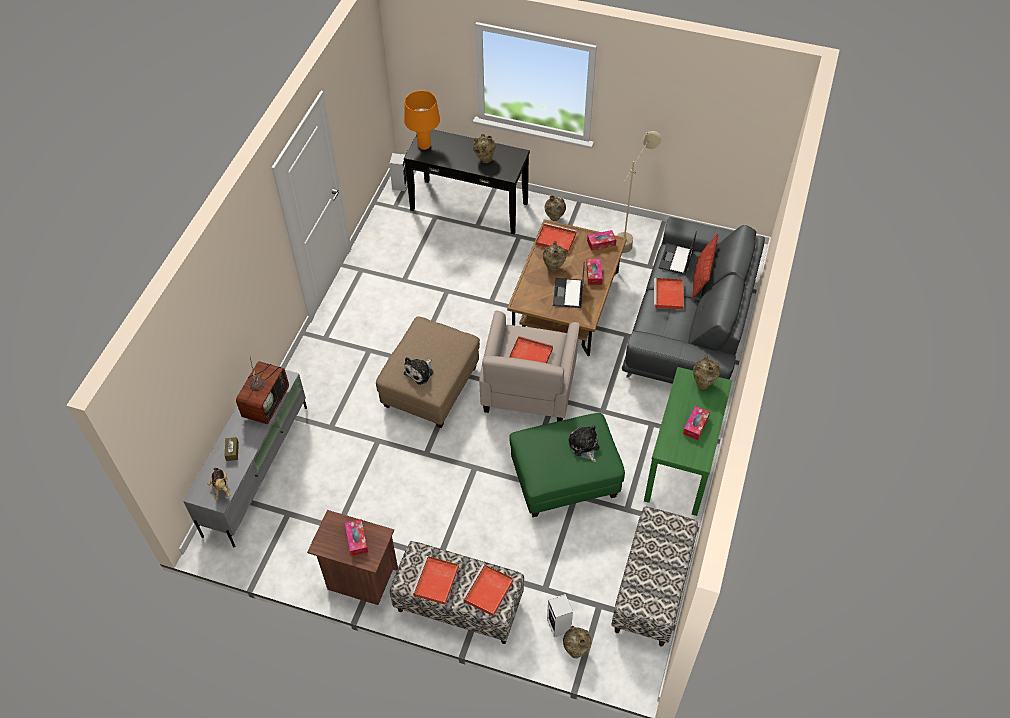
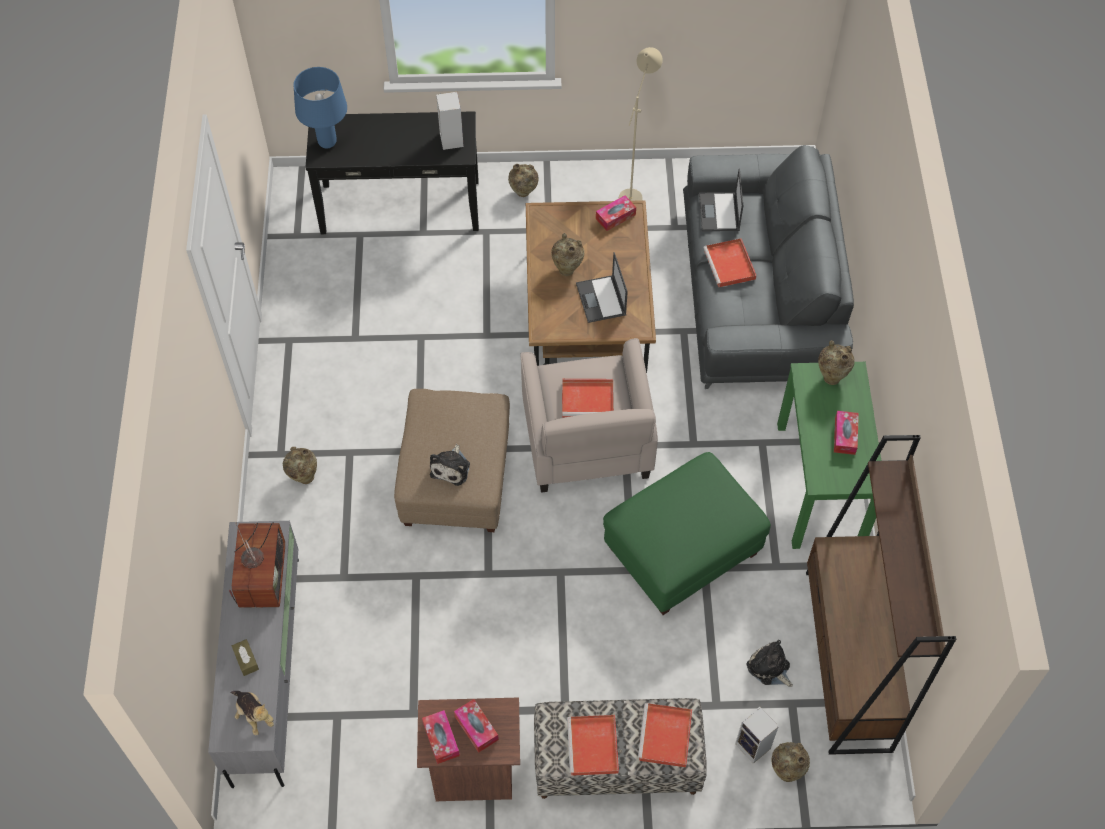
camera: 20 degrees left, 5 degrees up
(400, 184) = (290, 200): speaker -> speaker (450, 139)
(424, 146) = (327, 142): orange table lamp -> blue table lamp
(484, 159) = (419, 140): beige vase -> beige vase (303, 477)
(555, 239) = (552, 228): red tray -> none
(584, 446) = (707, 503): plush toy -> plush toy (769, 668)
(594, 274) = (623, 263): tissue box -> tissue box (441, 739)
(652, 589) = (847, 660): bench -> brown bookcase
(701, 277) = (761, 228): pillow -> none

